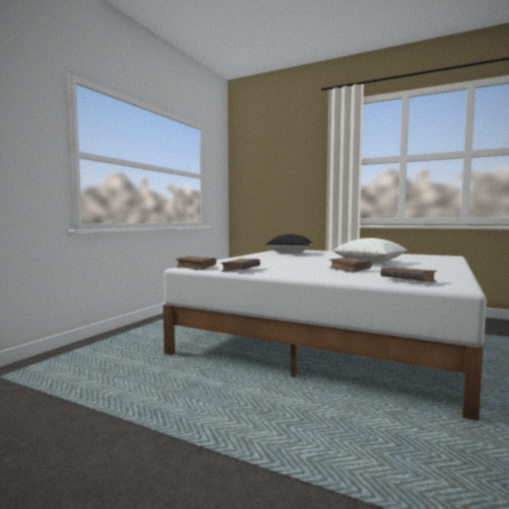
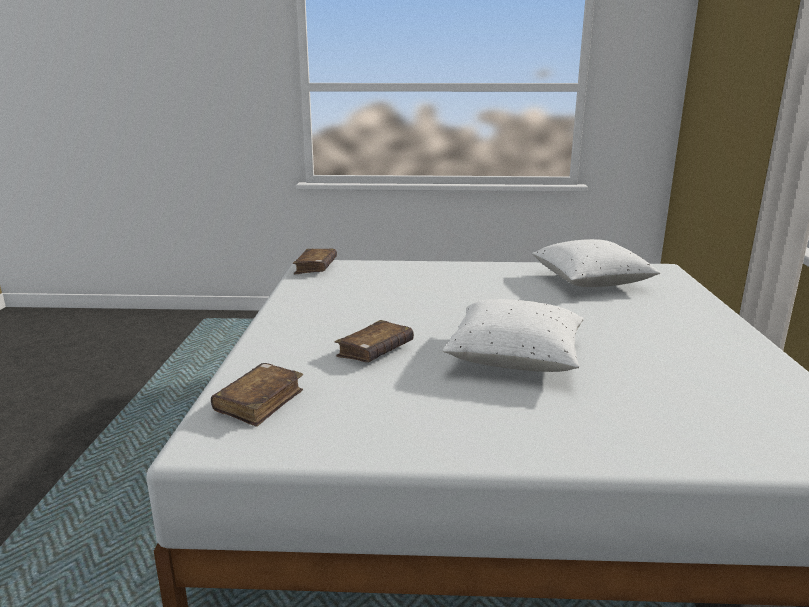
camera: 65 degrees right, 15 degrees up
(240, 270) = (306, 291): brown book -> none
(289, 253) = (590, 282): black pillow -> white pillow

